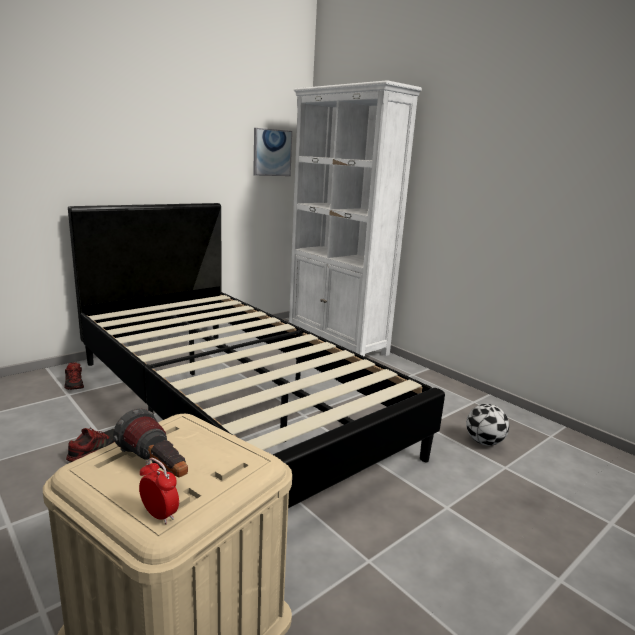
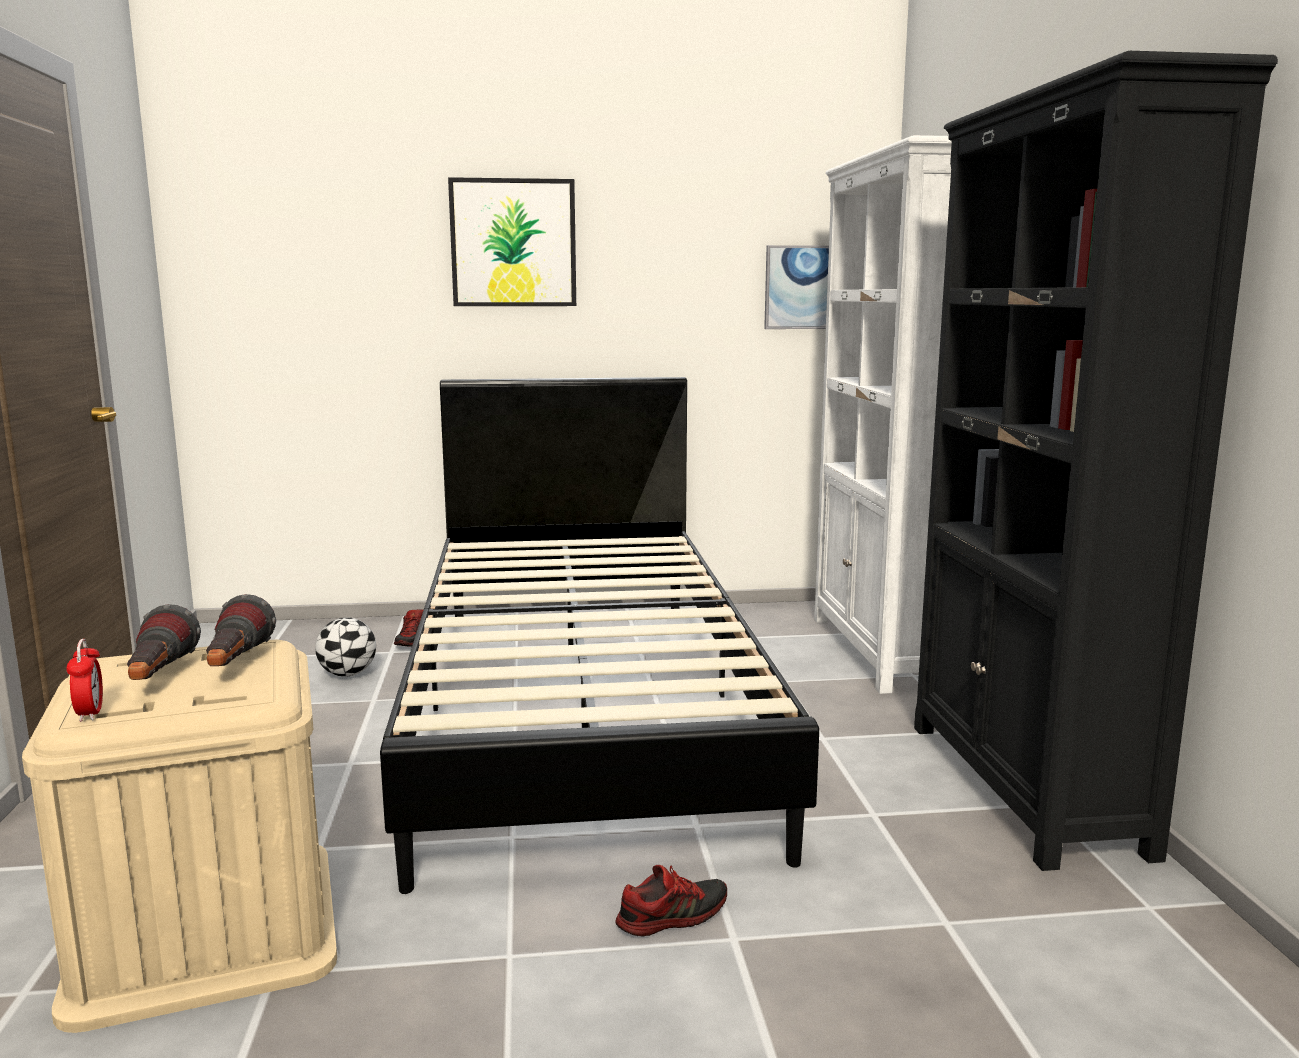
camera: 35 degrees right, 5 degrees down
(94, 450) = (345, 721): shoe -> shoe (672, 917)
(110, 114) = (513, 243): none -> picture
(193, 441) = (236, 665): none -> flashlight
(459, 396) = (1024, 787): none -> black bookcase
(483, 442) = (961, 871): football -> football (347, 674)

